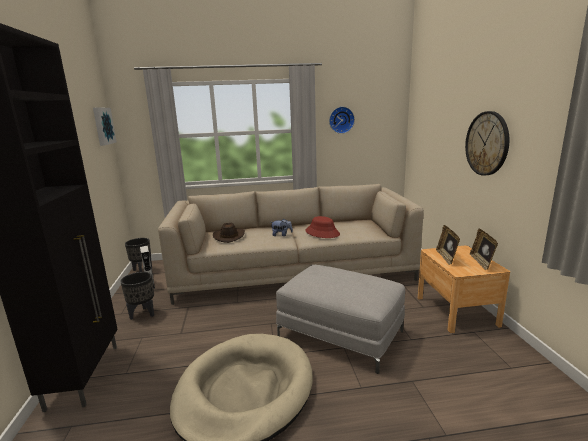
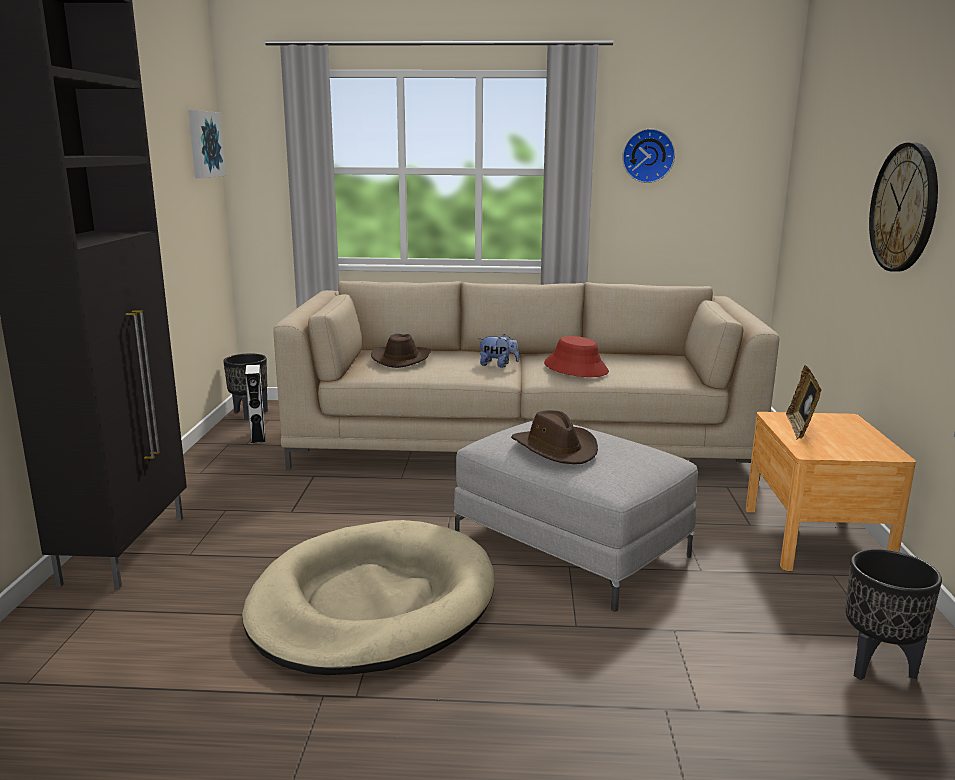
camera: 10 degrees right, 0 degrees up
(142, 314) = (234, 477): black planter -> black planter (876, 666)
(332, 285) = (555, 448): none -> brown hat
(481, 262) = (866, 442): picture frame -> none

